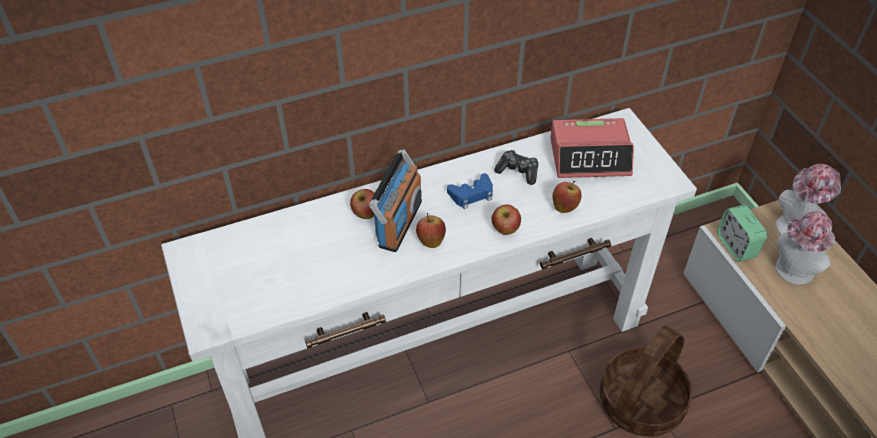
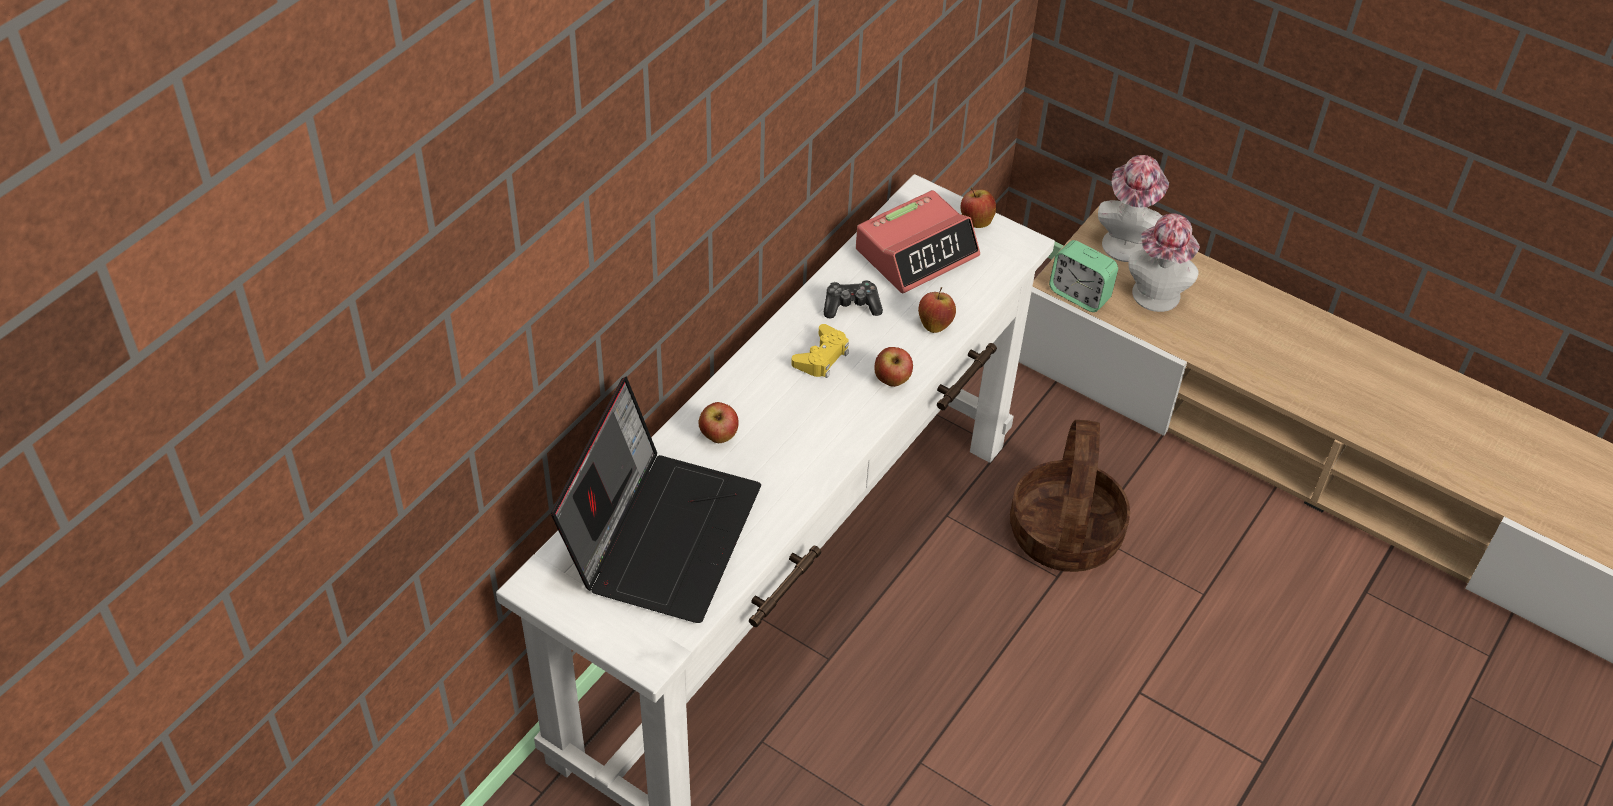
camera: 35 degrees left, 0 degrees up
(281, 256) = (662, 533): none -> laptop
(399, 223) = (767, 428): radio -> none
(431, 240) = (820, 431): apple -> apple (976, 221)
(471, 195) = (821, 357): blue game controller -> yellow game controller

